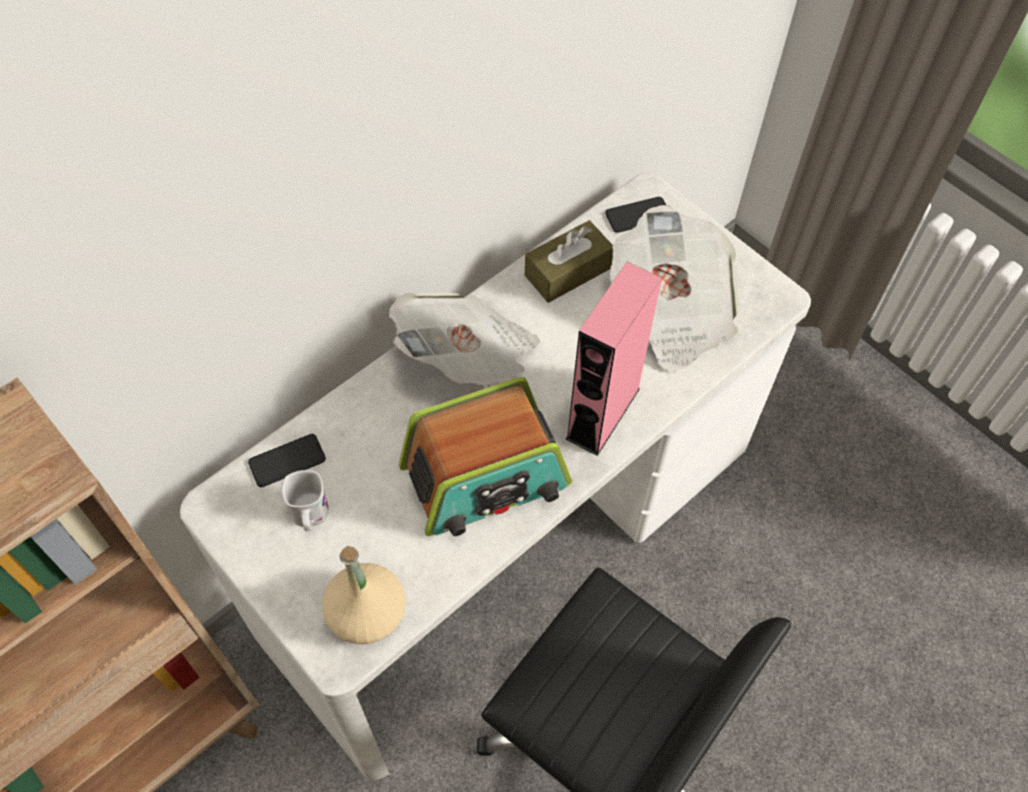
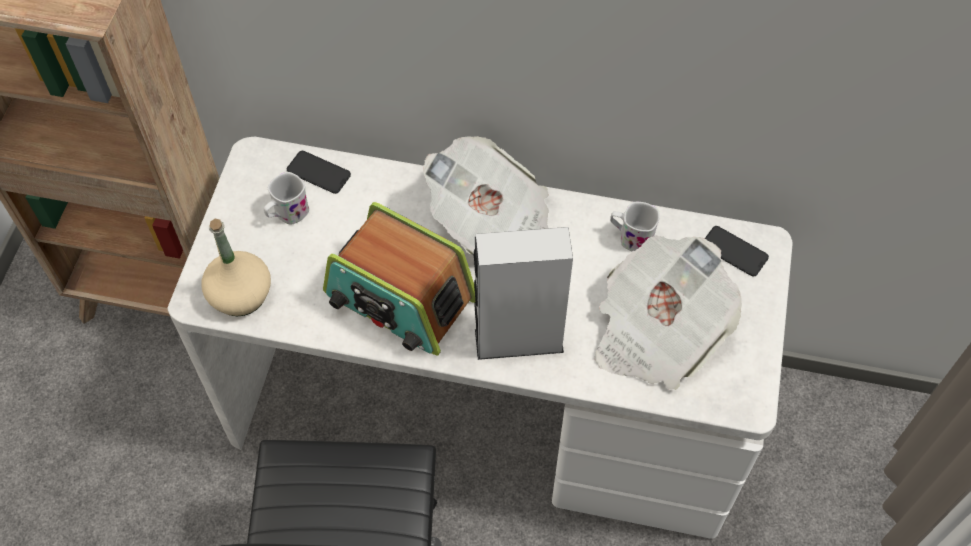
camera: 55 degrees right, 0 degrees up
(568, 272) = (630, 237): brown tissue box -> white mug
(603, 413) = (518, 340): pink speaker -> grey speaker

